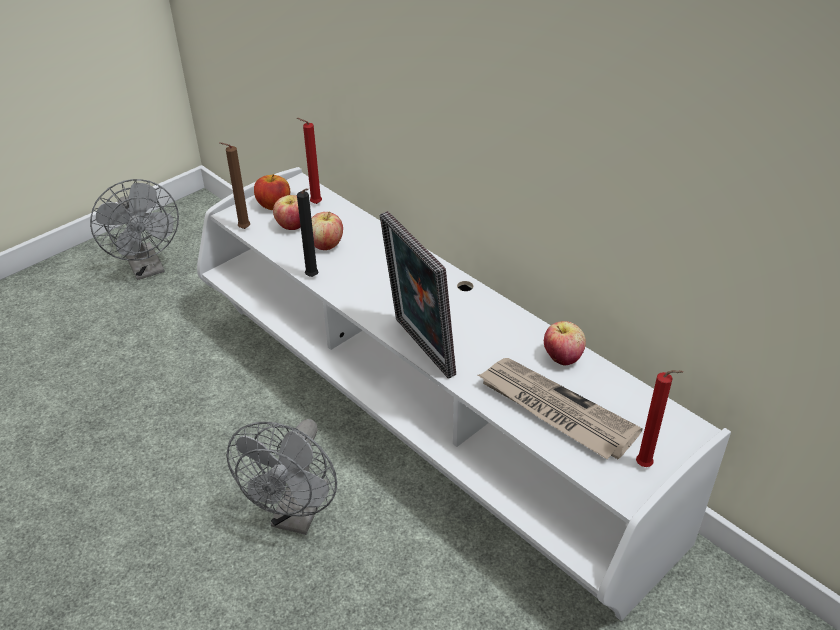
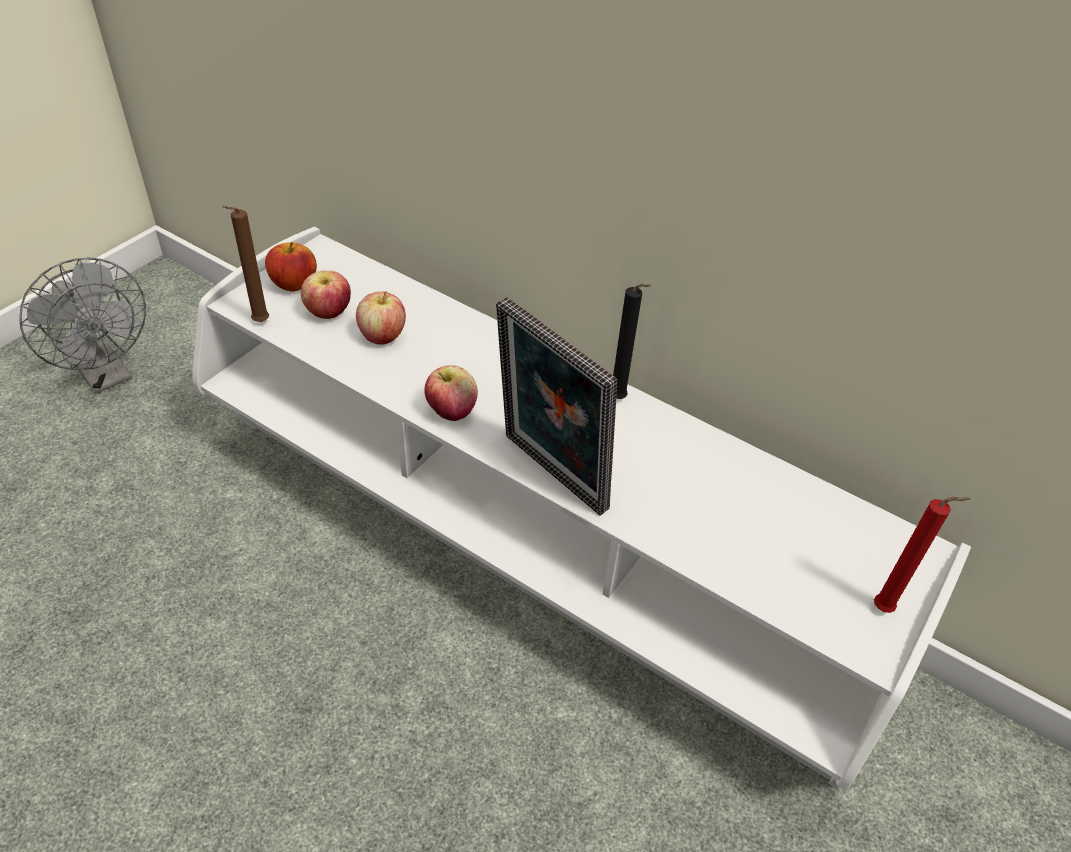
camera: 15 degrees left, 5 degrees up
(297, 516) = (395, 709): grey fan -> none
(313, 278) = (377, 386): black candle -> black candle (619, 400)
(314, 204) = (349, 278): red candle -> none
(554, 410) = (749, 545): newspaper -> none
(562, 358) = (736, 468): apple -> apple (451, 411)

